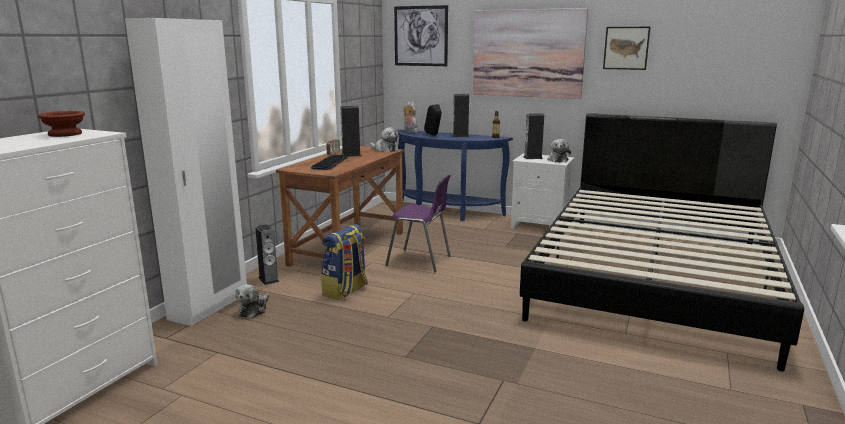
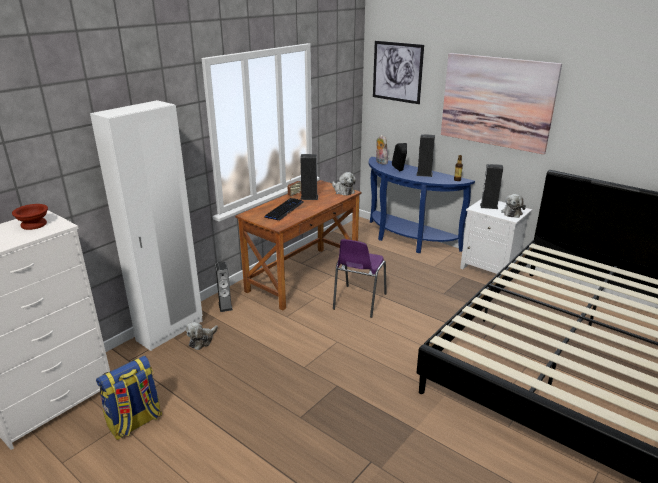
camera: 15 degrees right, 10 degrees up
(345, 291) = (281, 330): backpack -> backpack (135, 422)
(420, 261) = (358, 302): purple chair -> purple chair turned 75 degrees clockwise
(626, 48) = (597, 109): picture -> none

